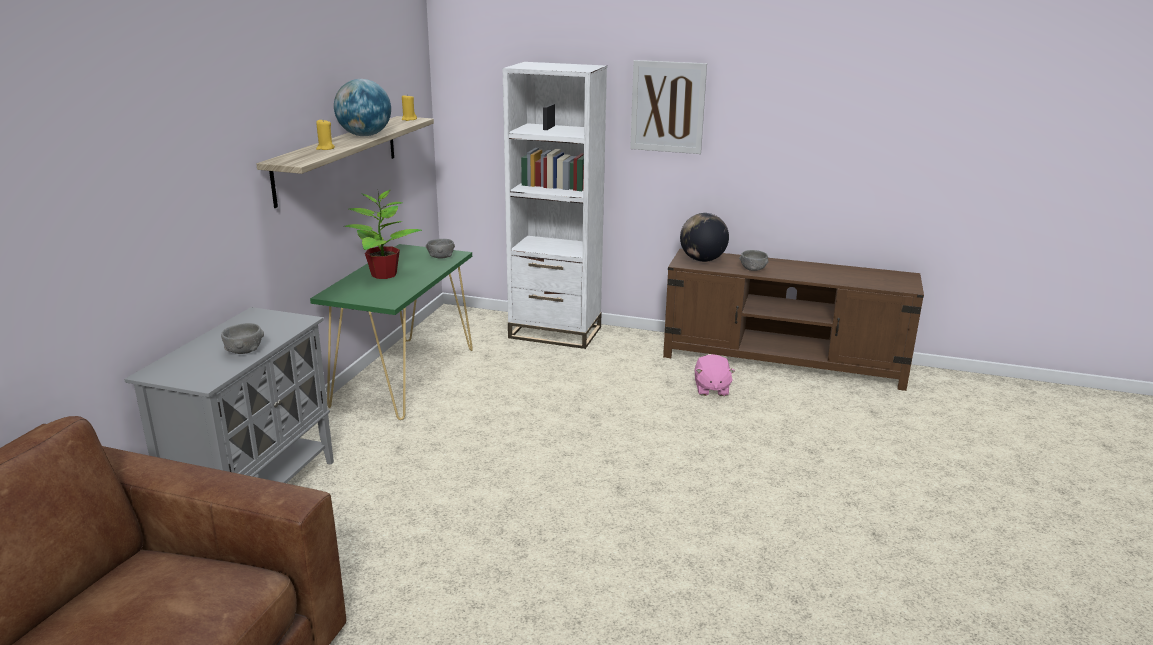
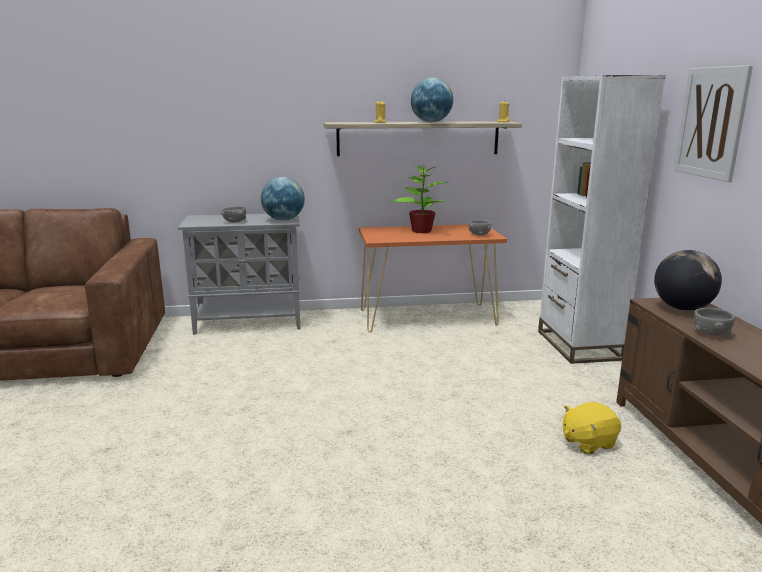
camera: 65 degrees right, 5 degrees down
(285, 321) = (283, 220): none -> globe
(405, 376) = (428, 317): green console table -> orange console table
(711, 389) = (587, 442): pink plush toy -> yellow plush toy

